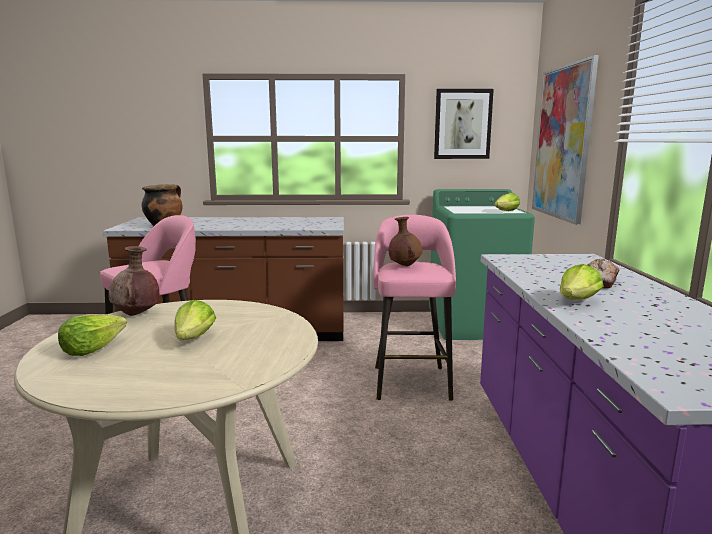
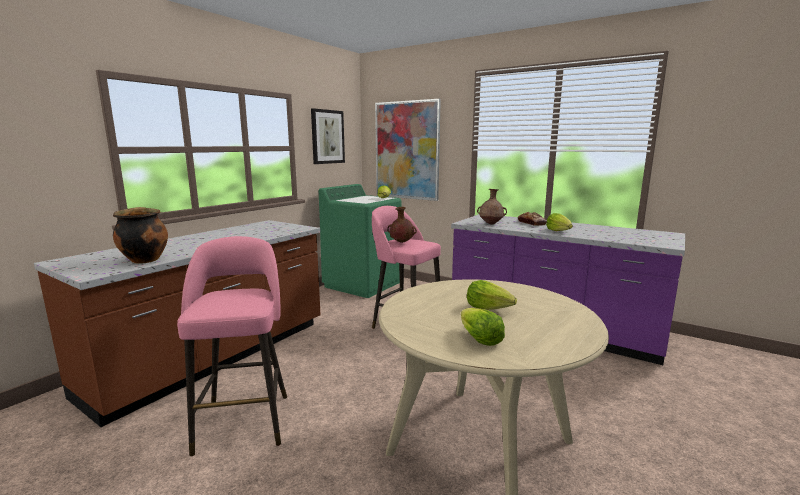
camera: 55 degrees left, 0 degrees up
(137, 314) = (405, 317): brown vase -> brown vase (491, 224)

